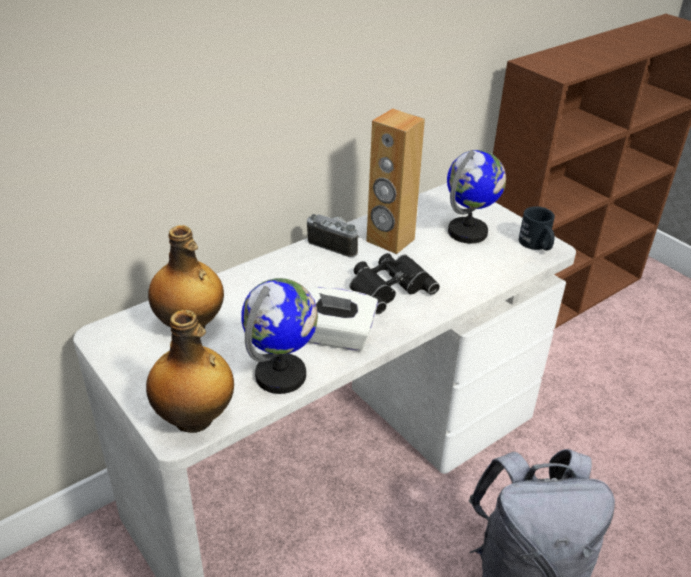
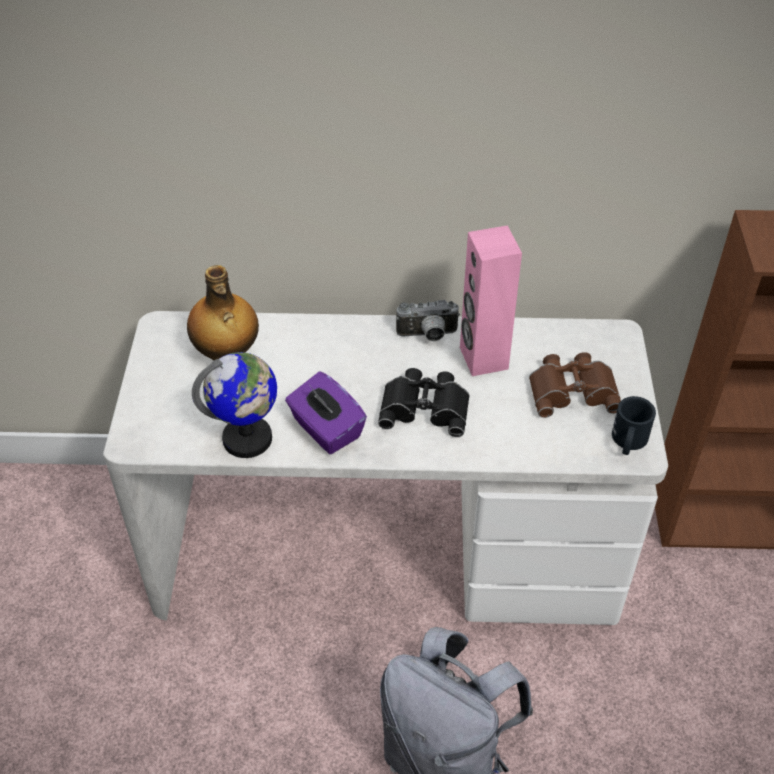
camera: 40 degrees right, 10 degrees up
(195, 419) = (153, 438): bottle -> none
(335, 244) = (427, 336): camera -> camera turned 105 degrees clockwise
(336, 337) = (326, 429): white tissue box -> purple tissue box
(390, 240) = (483, 358): brown speaker -> pink speaker
(468, 232) = (572, 389): globe -> brown binoculars

